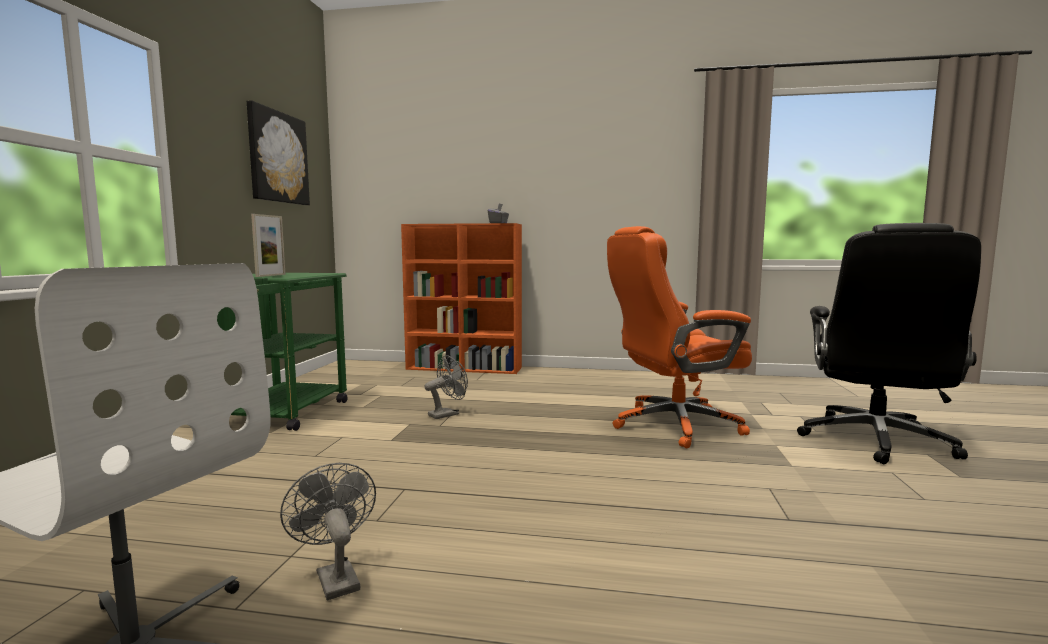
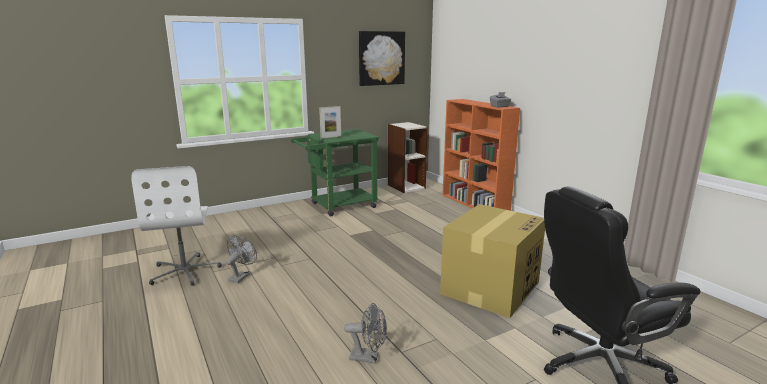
camera: 50 degrees right, 10 degrees up
(333, 372) = (406, 186): none -> bookcase
(447, 414) = (398, 231): grey fan -> grey fan (369, 357)
(673, 425) = (490, 287): orange office chair -> cardboard box

